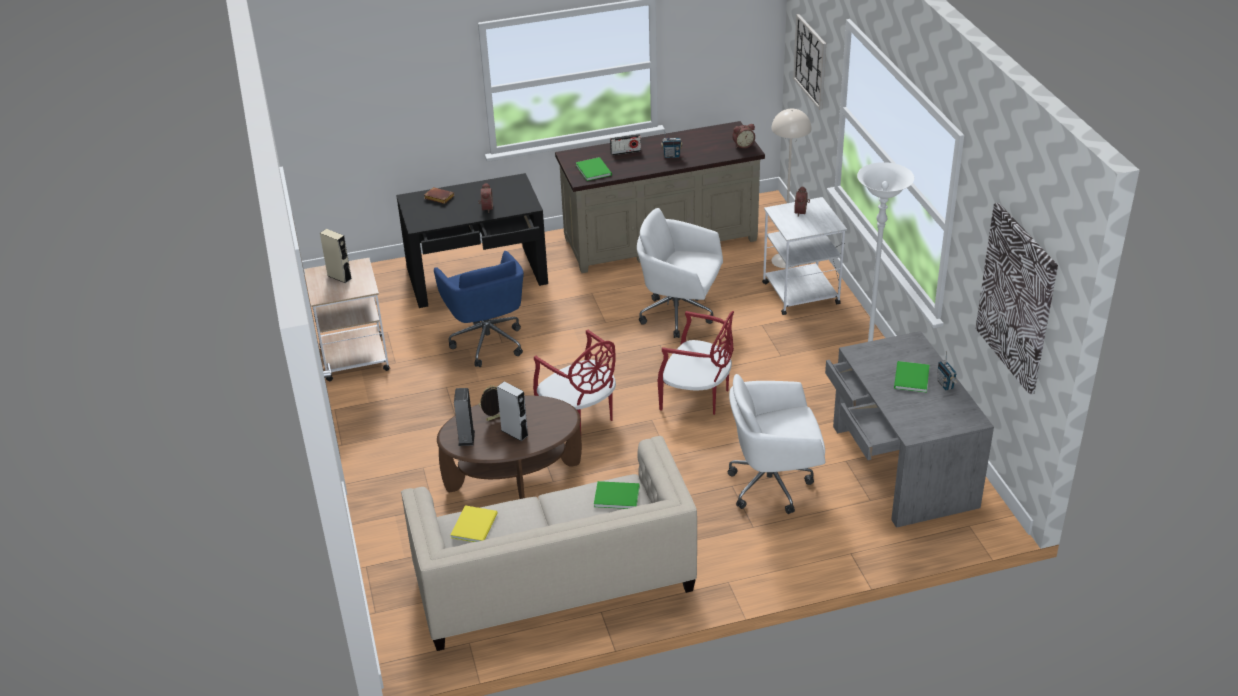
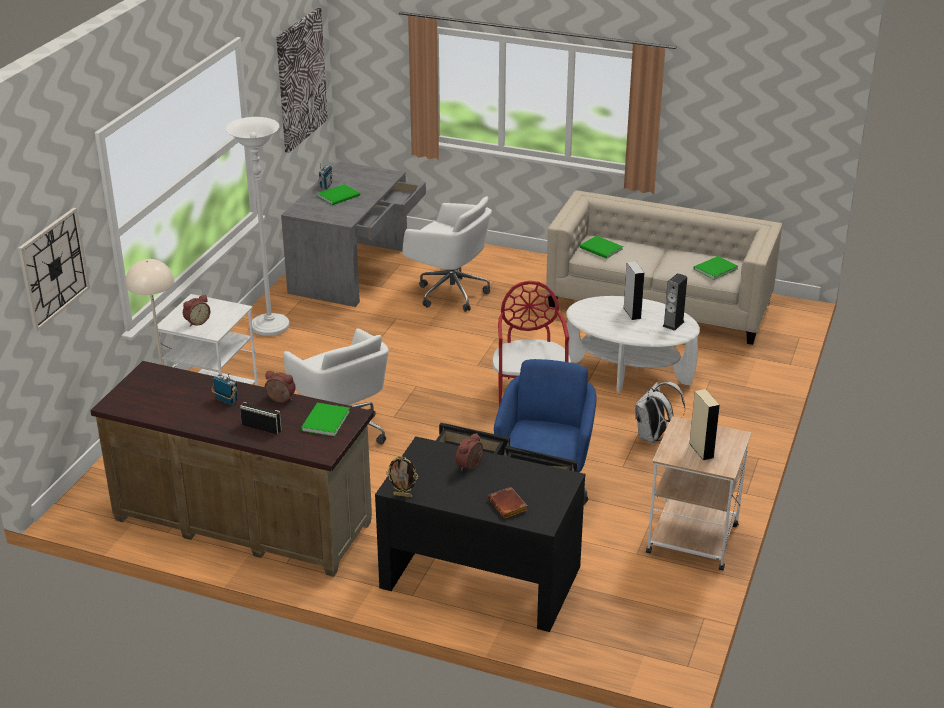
camera: 145 degrees left, 5 degrees down
(441, 423) = (653, 437): none -> white backpack
(476, 525) = (714, 269): yellow book -> green book
(494, 418) = (639, 328): picture frame -> picture frame (403, 495)
(513, 478) = (629, 372): brown coffee table -> white coffee table
(697, 397) = (421, 365): red chair -> none
(743, 145) = (142, 379): alarm clock -> alarm clock (280, 400)

